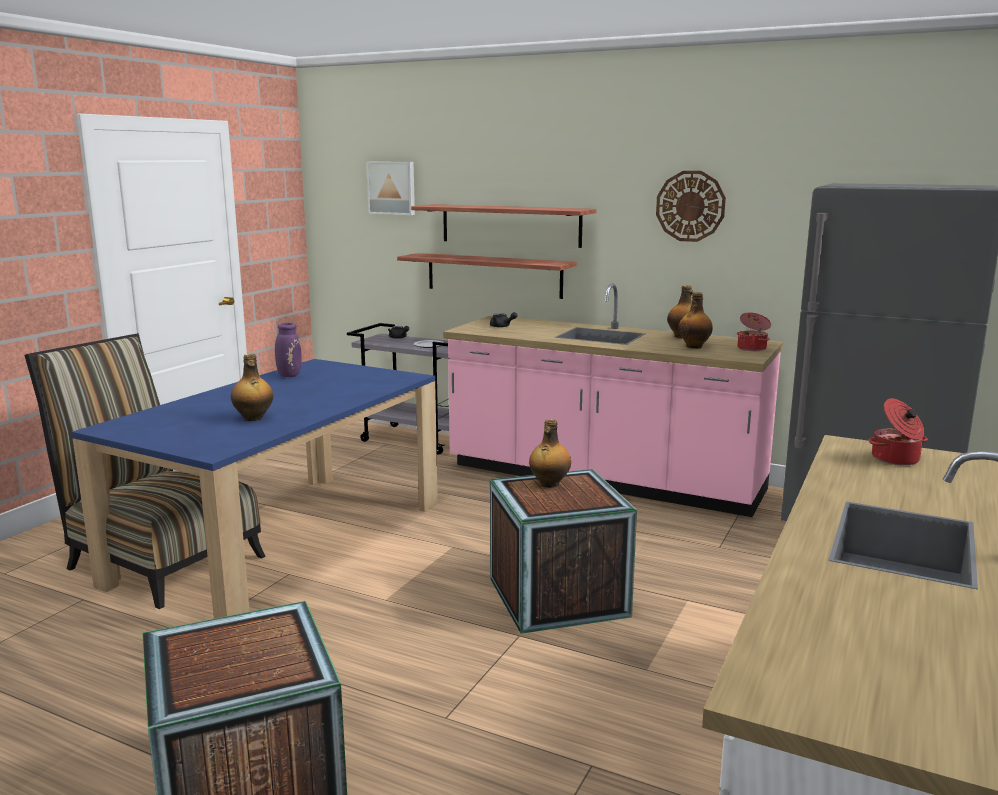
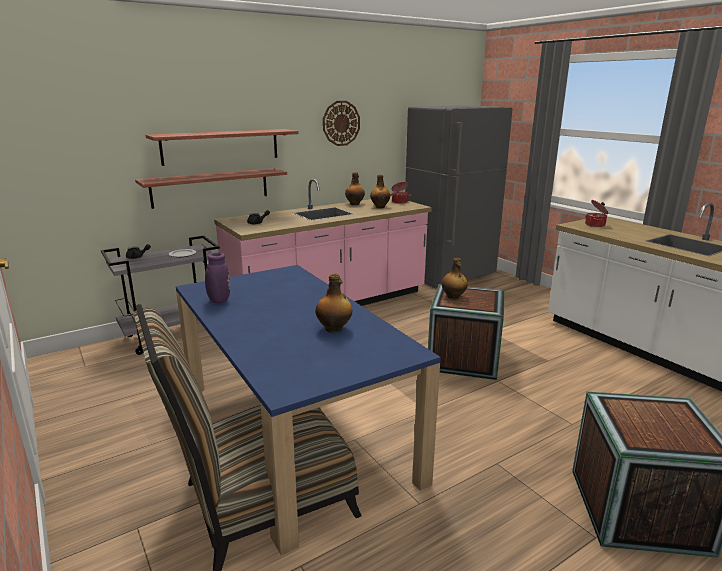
camera: 60 degrees left, 5 degrees up
(392, 188) = (97, 122): picture -> none

